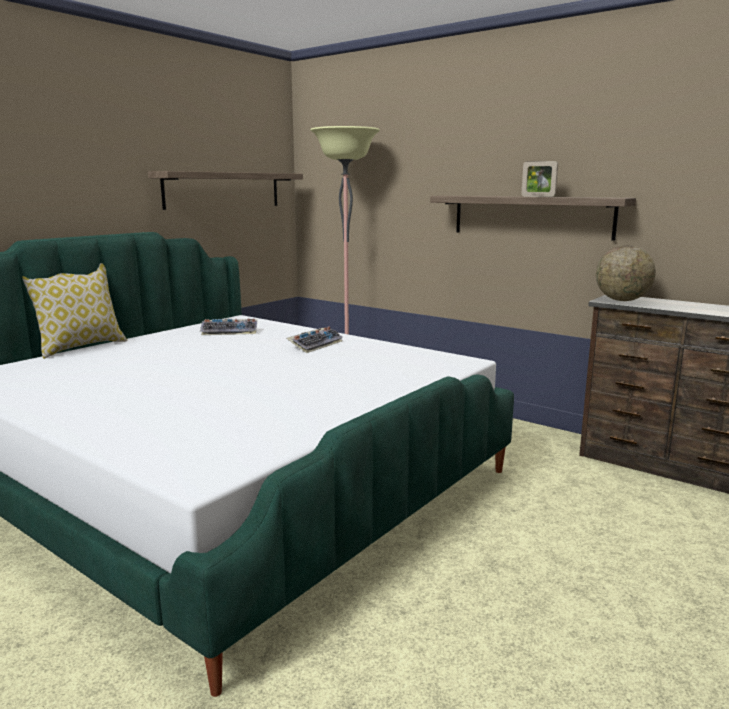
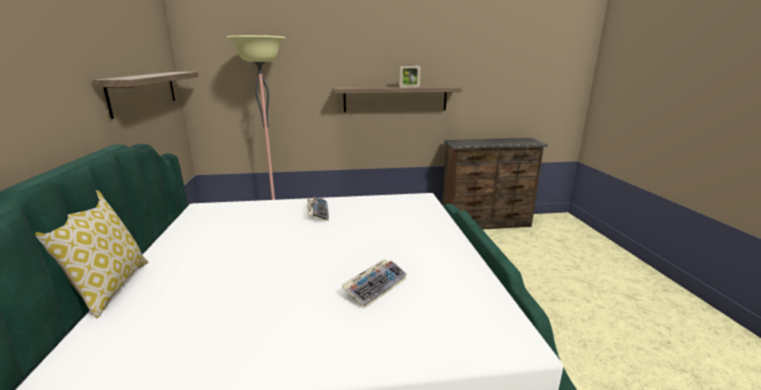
camera: 45 degrees left, 5 degrees up
(230, 332) = (225, 221): keyboard -> keyboard (375, 286)
(622, 300) = (463, 143): globe -> none

